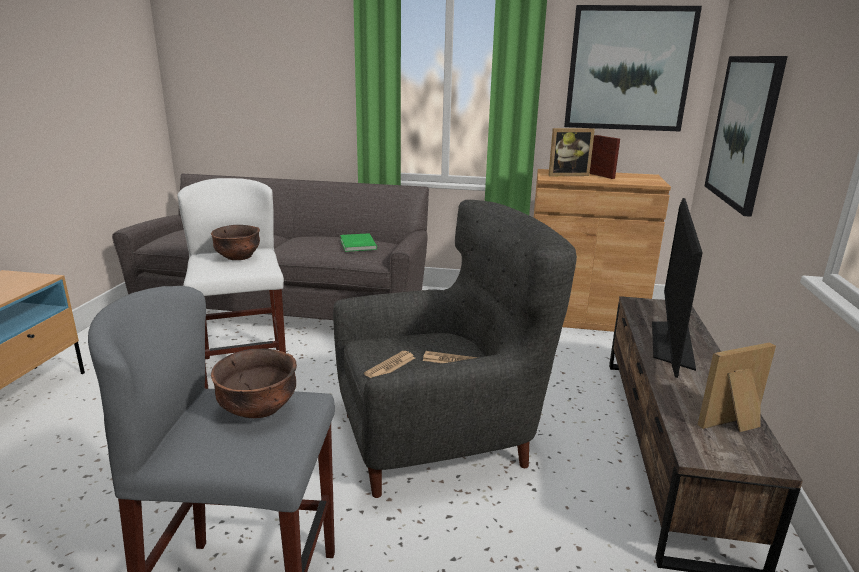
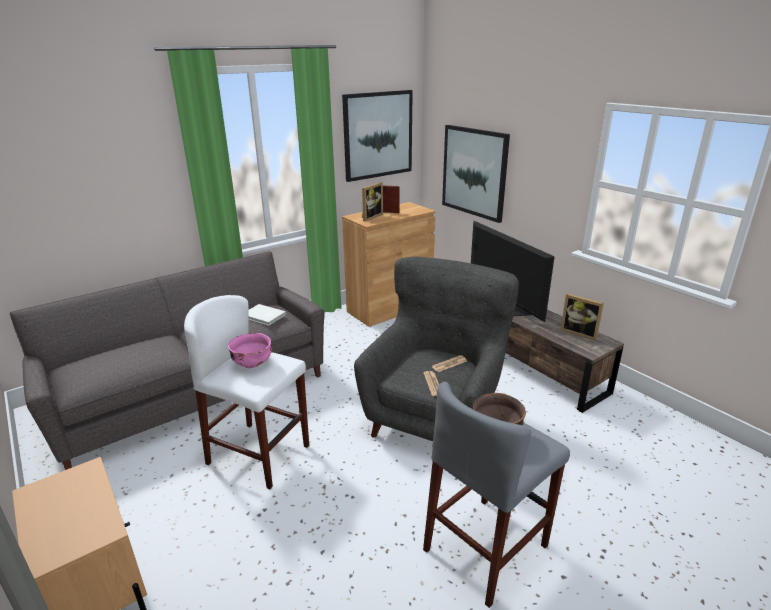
camera: 45 degrees left, 5 degrees up
(239, 258) = (253, 363): brown bowl -> pink bowl
(357, 244) = (263, 316): green book -> white book
(734, 424) = (579, 332): picture frame -> picture frame turned 75 degrees counterclockwise

